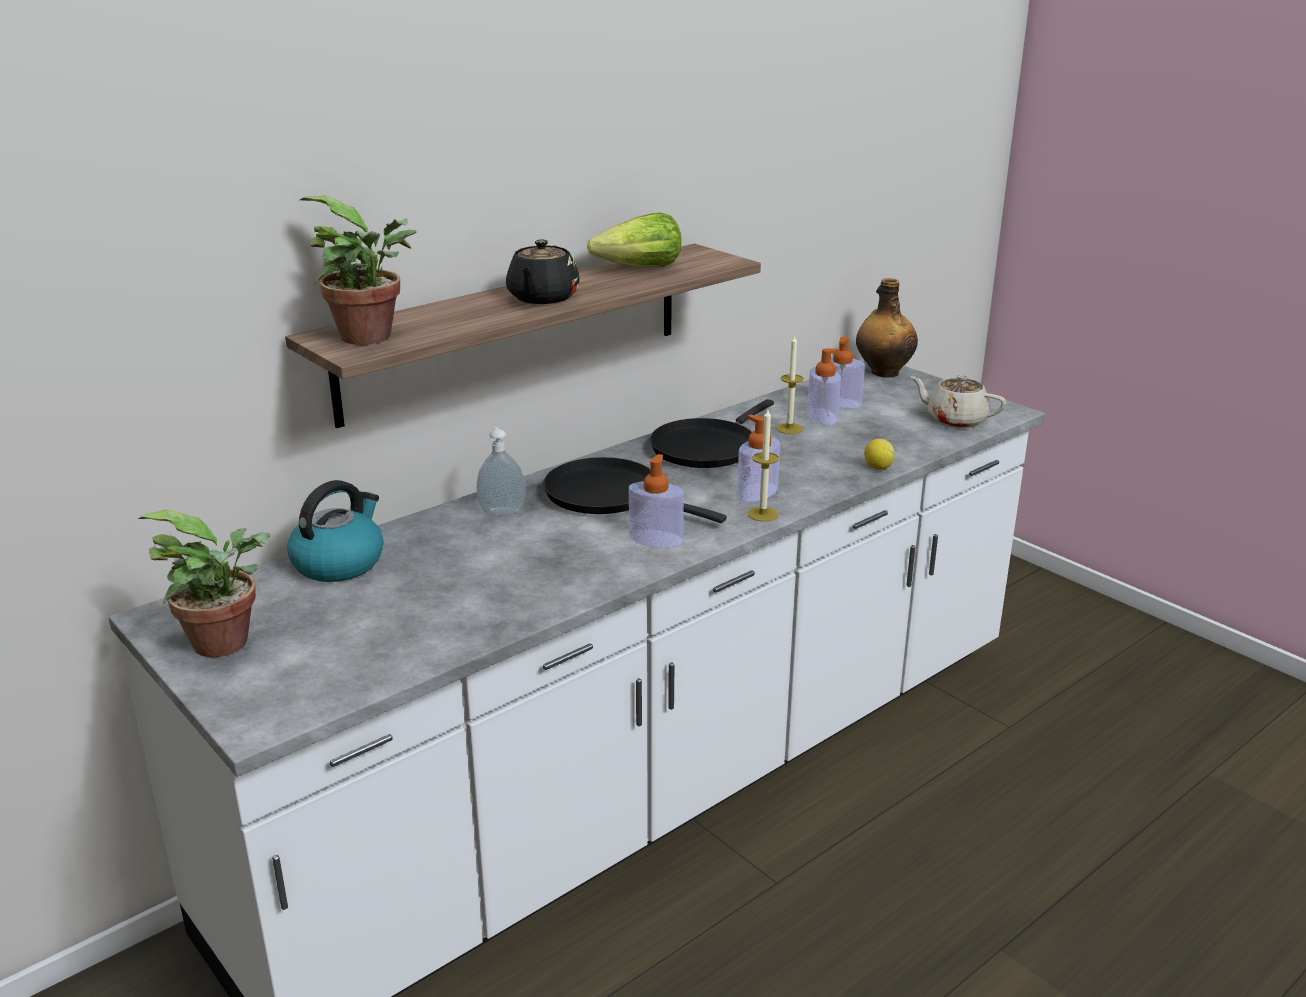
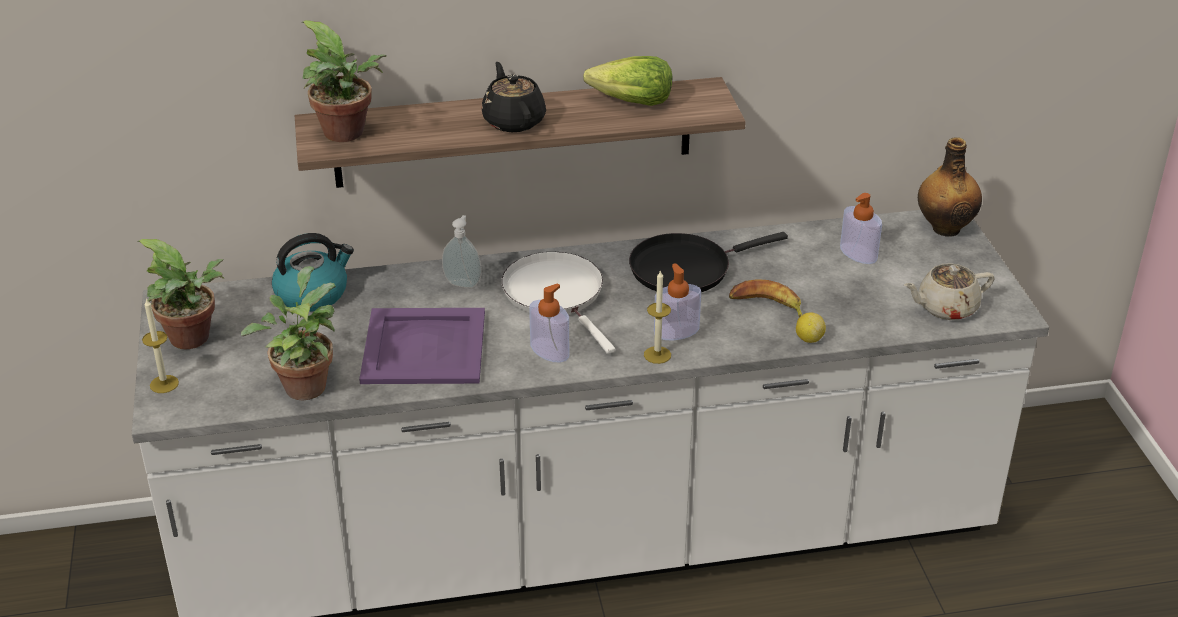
camera: 30 degrees right, 10 degrees up
(416, 643) = (304, 384): none -> potted plant
(521, 571) = (425, 346): none -> purple tray
(542, 298) = (513, 120): black teapot -> black teapot turned 120 degrees clockwise
(609, 495) = (556, 294): black frying pan -> white frying pan
(789, 428) = (779, 269): candle -> candle (164, 384)
(812, 455) = (767, 306): none -> banana
(822, 416) = (824, 265): soap dispenser -> none
(955, 420) = (945, 308): beige teapot -> beige teapot turned 75 degrees counterclockwise

